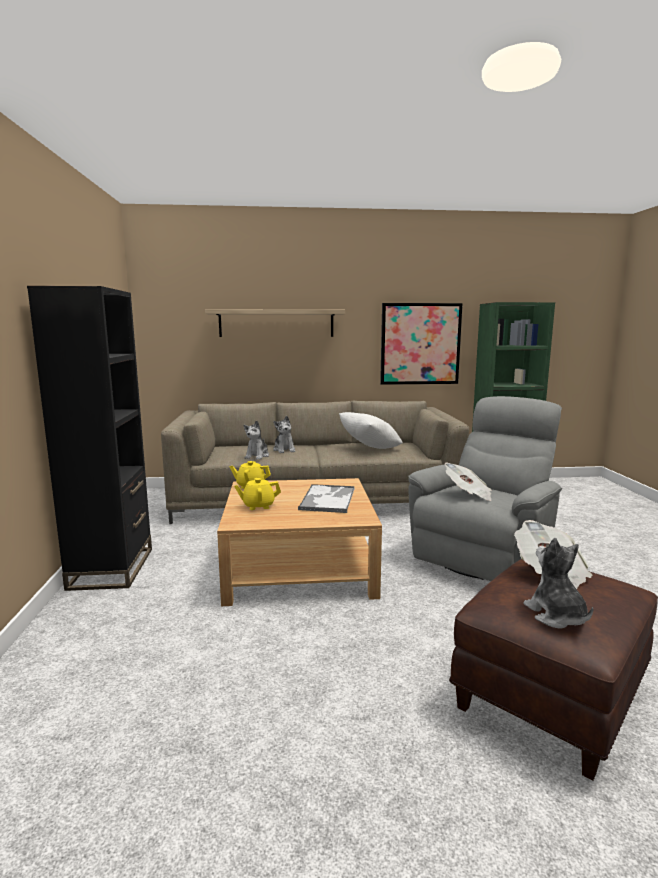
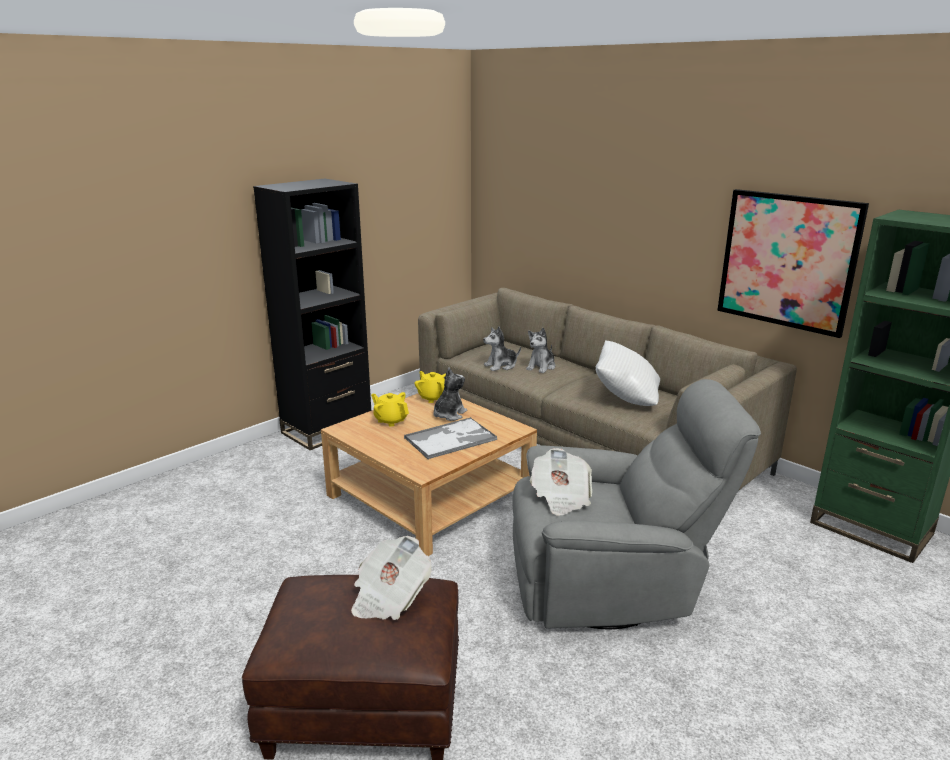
camera: 50 degrees right, 10 degrees up
(276, 323) = (600, 202): shelf -> none
(556, 615) = (303, 619): plush toy -> plush toy (449, 414)

